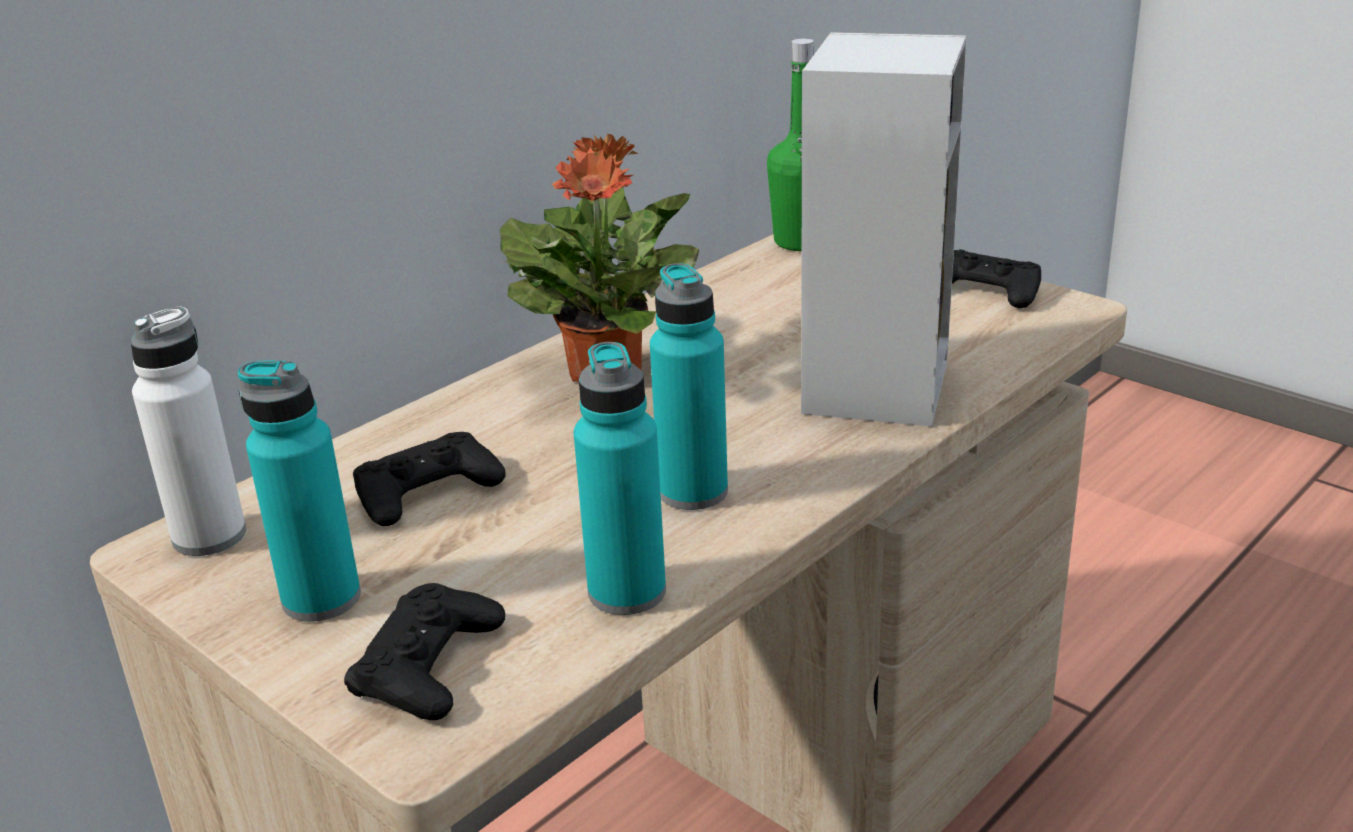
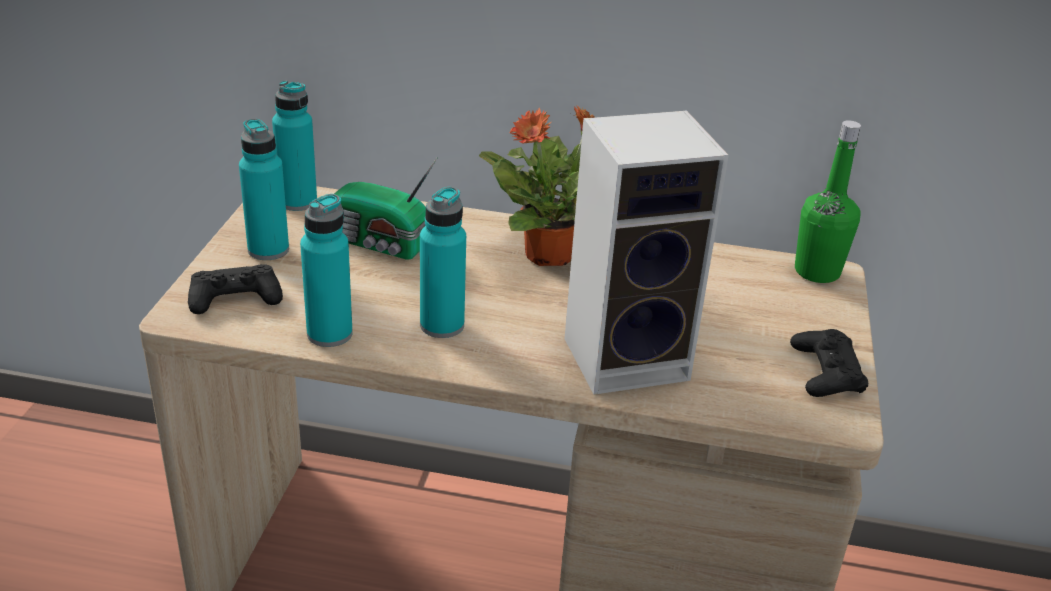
camera: 55 degrees right, 5 degrees up
(209, 536) = (298, 202): white bottle -> turquoise bottle
(427, 491) = (379, 243): black game controller -> radio

